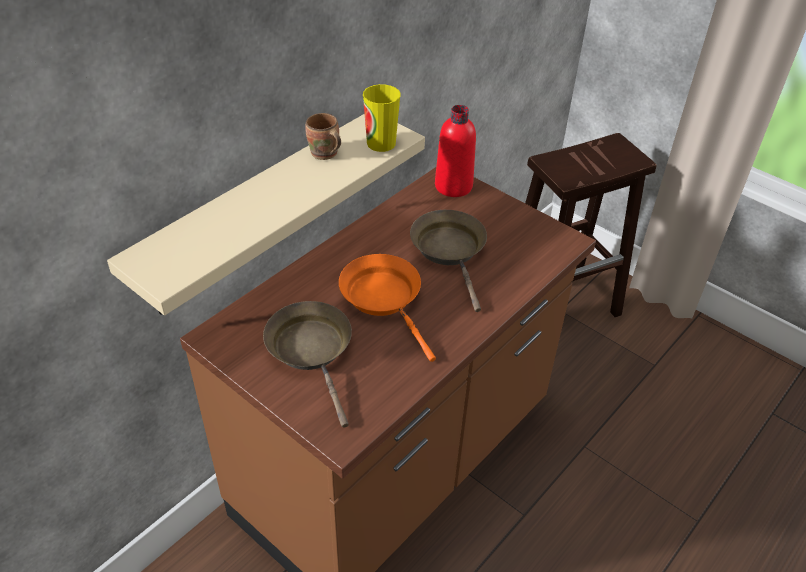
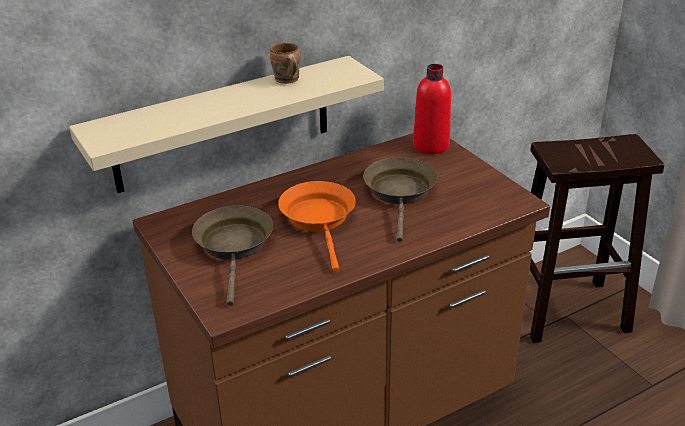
camera: 20 degrees right, 10 degrees down
(381, 143) = (341, 78): cup -> none

